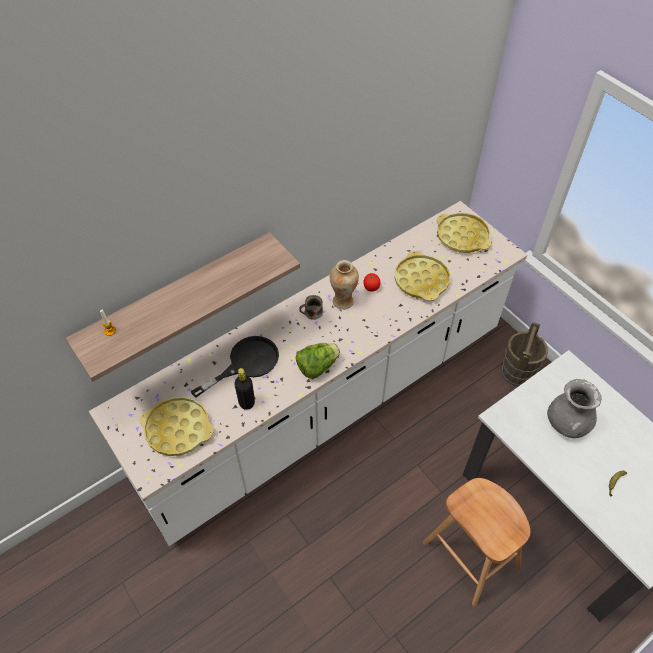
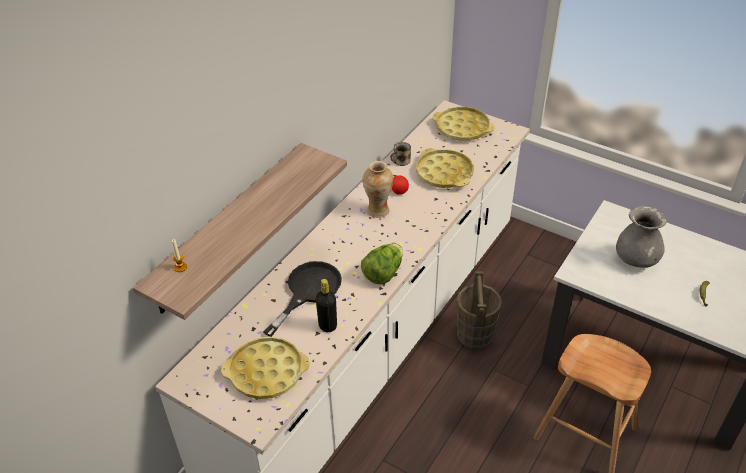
camera: 20 degrees left, 10 degrees down
(312, 313) = (352, 228): mug -> mug (401, 161)
(517, 372) = (546, 258): brown bucket -> brown bucket (475, 334)

